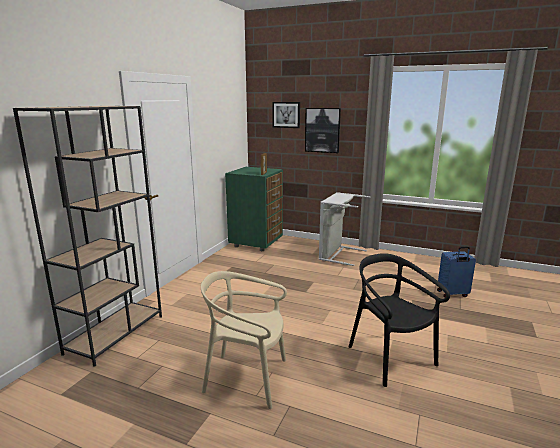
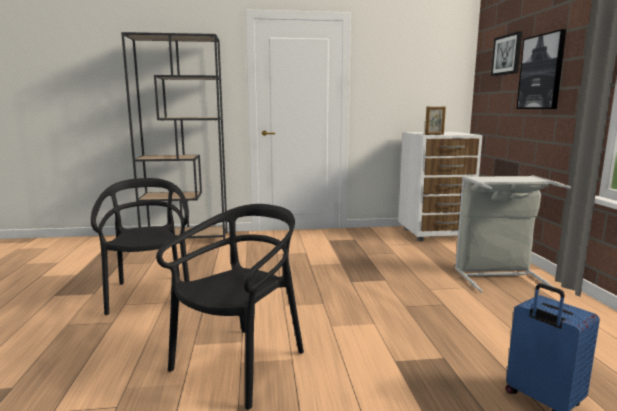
camera: 60 degrees right, 5 degrees down
(247, 378) = (150, 294): beige chair -> black chair
(256, 243) = (434, 234): green dresser -> white dresser

